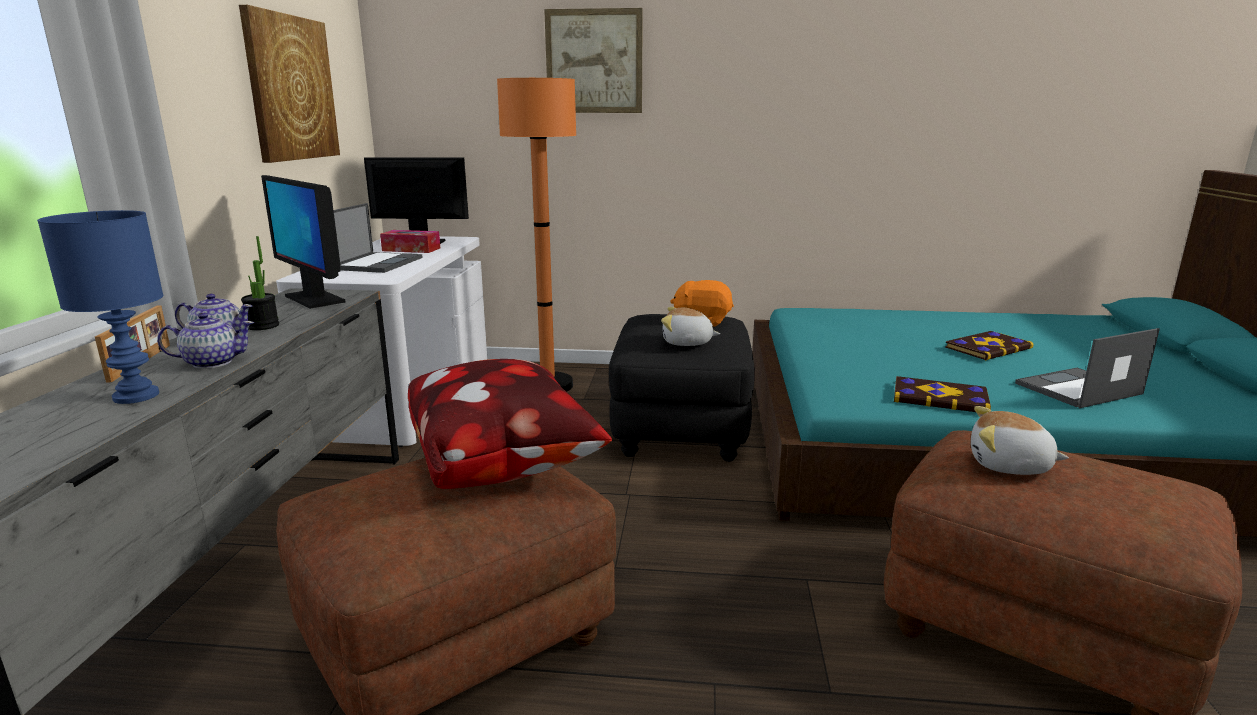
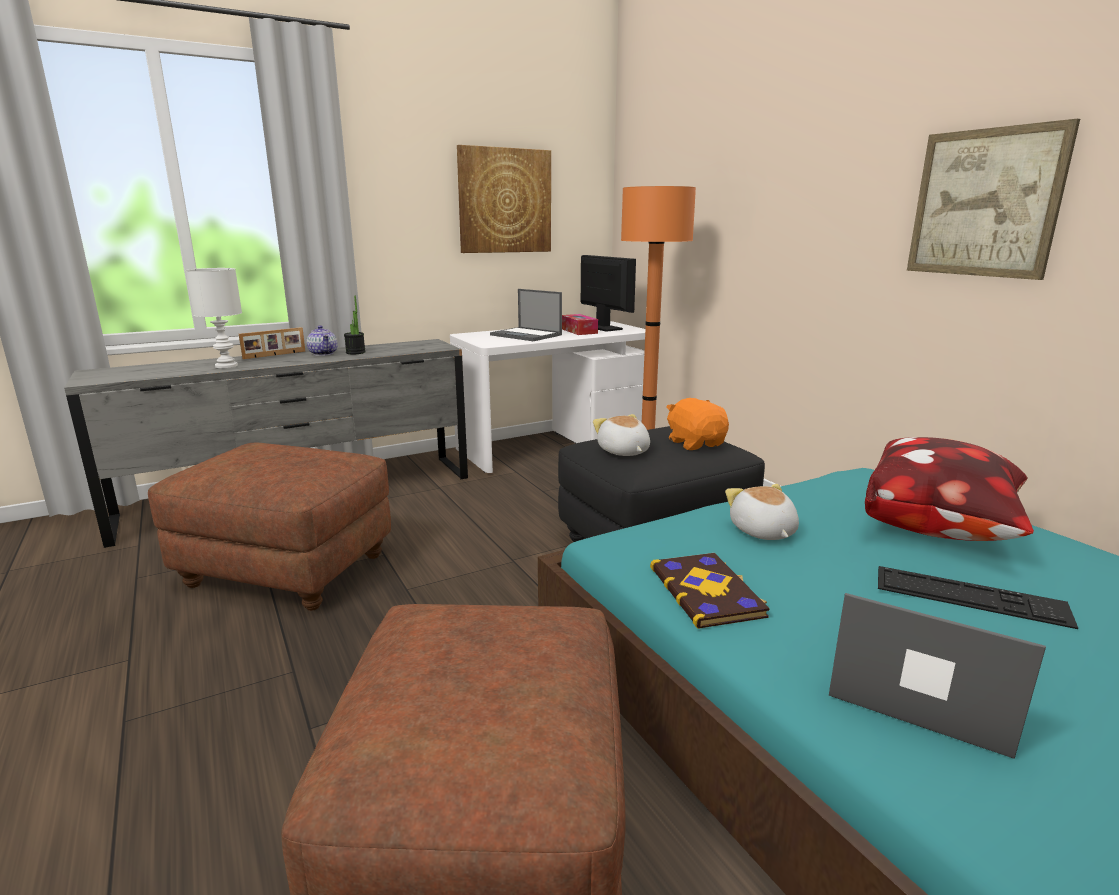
camera: 55 degrees right, 0 degrees up
(138, 396) = (226, 366): blue table lamp -> white table lamp
(212, 362) = (284, 361): teapot -> none
(314, 299) = (420, 346): monitor -> none
(378, 263) = (527, 335): laptop -> laptop turned 60 degrees clockwise
(505, 465) = (311, 464): pillow -> pillow (940, 528)
(594, 62) = (749, 167): picture -> picture (984, 203)
(987, 348) = (970, 596): book -> keyboard
(1009, 466) = (480, 636): plush toy -> plush toy (762, 532)

